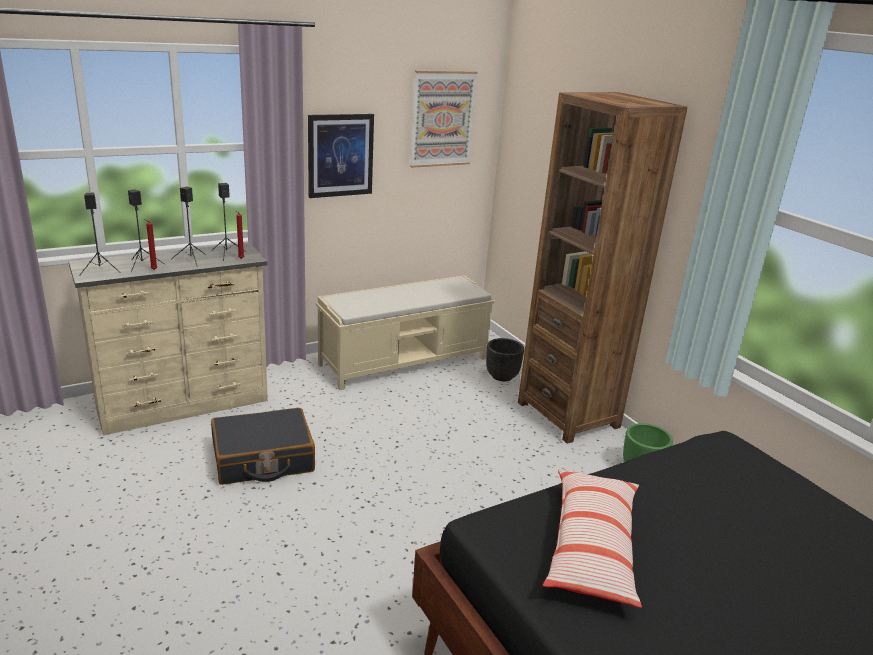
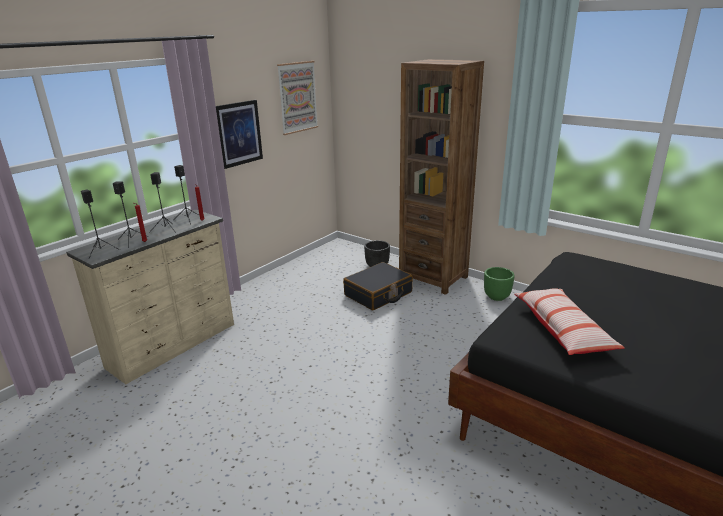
camera: 20 degrees left, 0 degrees up
(263, 459) = (262, 362): black suitcase -> black suitcase (378, 294)
(405, 361) = (308, 273): beige bench -> none

